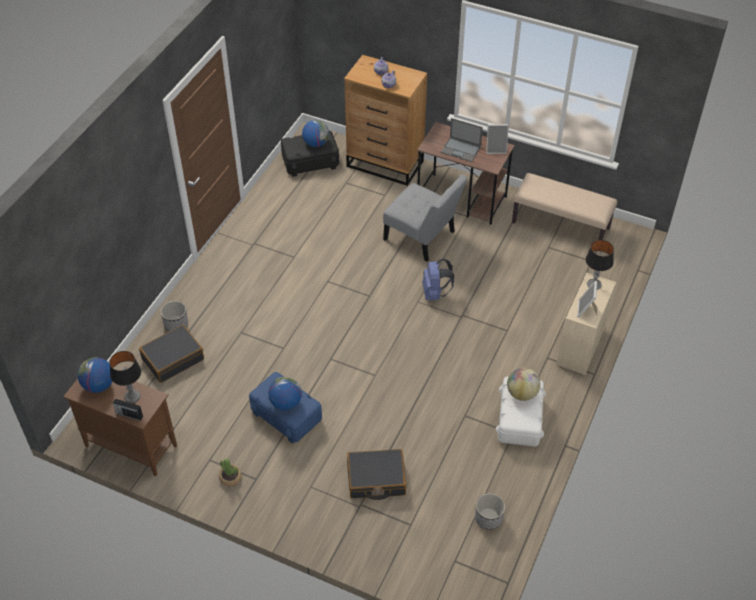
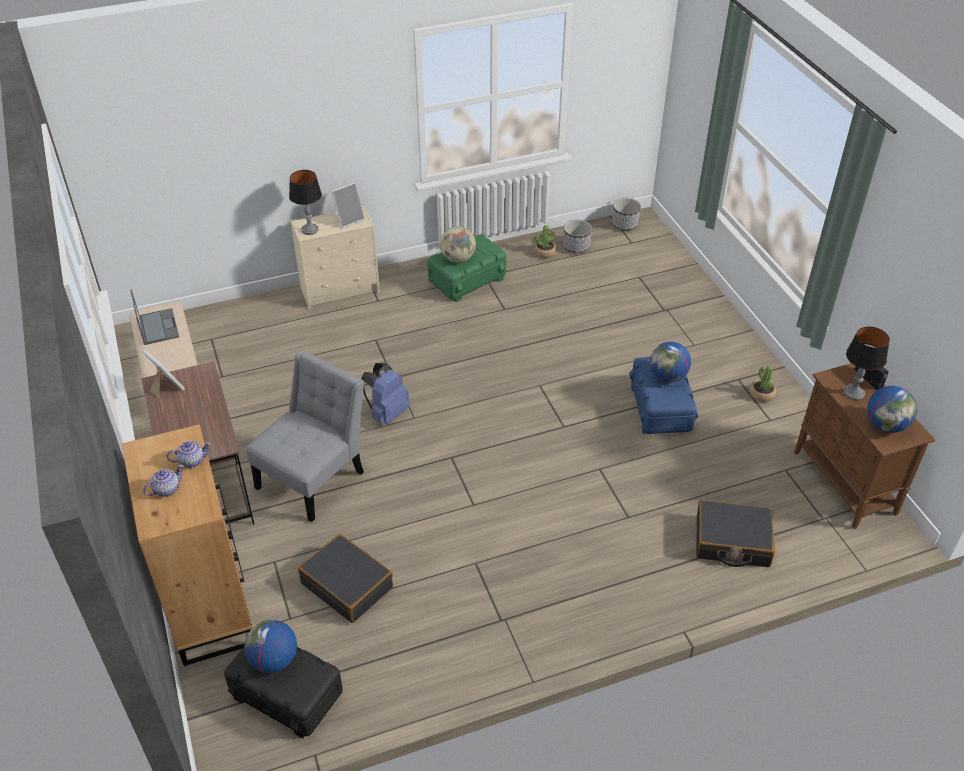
camera: 135 degrees left, 5 degrees down
(176, 324) = (695, 581): planter -> planter (624, 224)
(376, 479) = (632, 316): black suitcase -> black suitcase (347, 585)
(422, 238) = (314, 476): grey chair -> grey chair turned 45 degrees clockwise
(461, 149) = (198, 413): laptop -> laptop (158, 326)
(503, 492) = (545, 252): none -> potted plant
(519, 420) = (467, 279): white storage box -> green storage box

